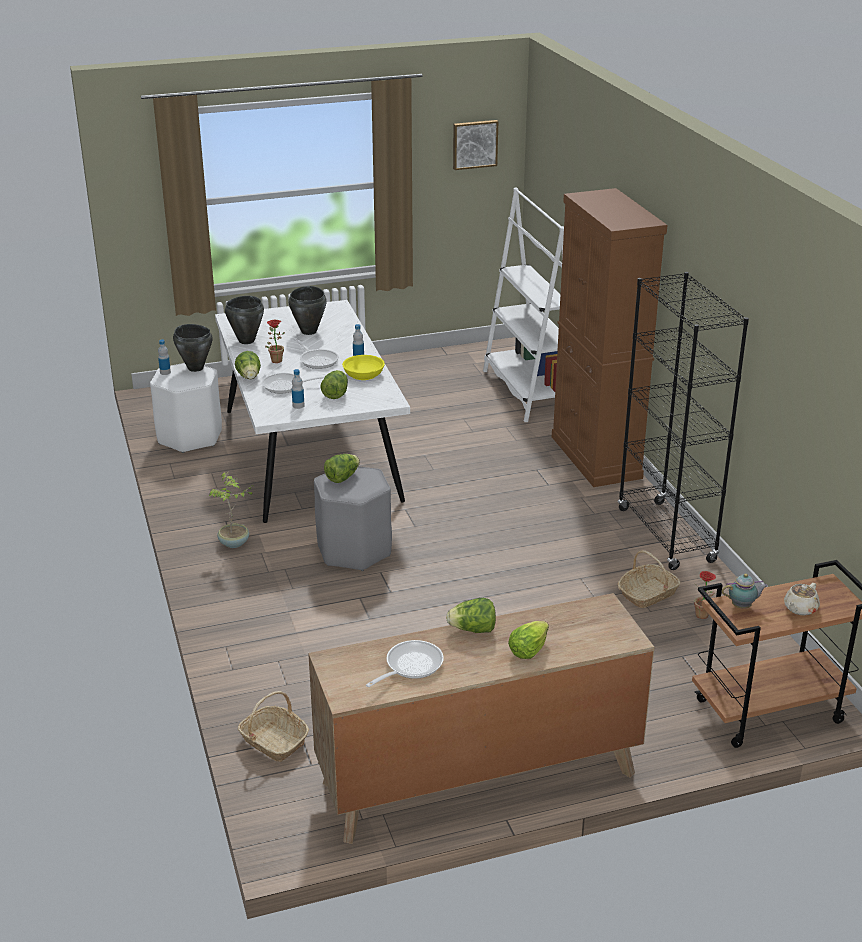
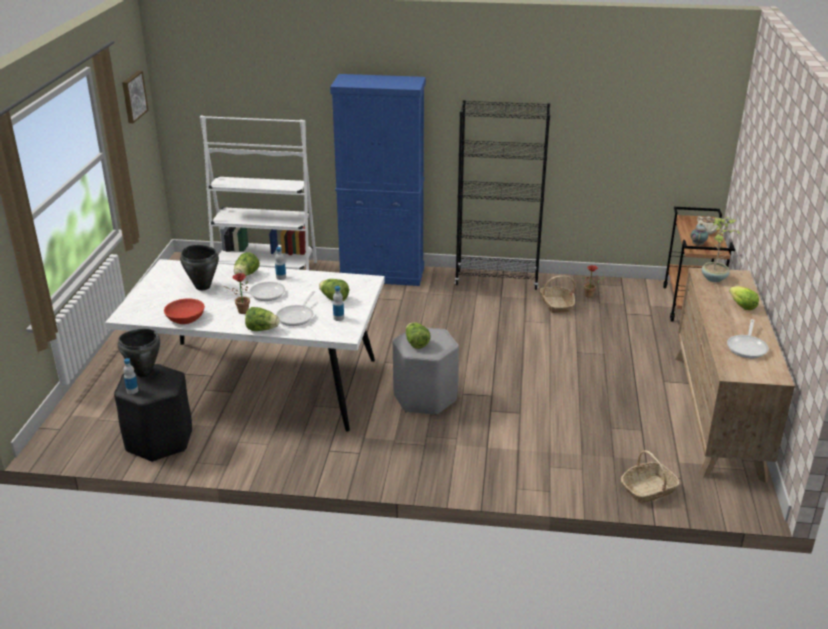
camera: 65 degrees left, 0 degrees up
(189, 437) = (159, 441): white stool -> black stool
(234, 543) = (368, 453): potted plant -> potted plant (714, 278)
(246, 341) = (185, 317): black cooking pot -> red bowl
(363, 374) = (311, 281): yellow bowl -> none
(410, 666) = (747, 347): frying pan -> frying pan turned 135 degrees counterclockwise
(473, 630) = (713, 318): lettuce -> lettuce (246, 275)
(596, 457) = (382, 274): brown cabinet -> blue cabinet

